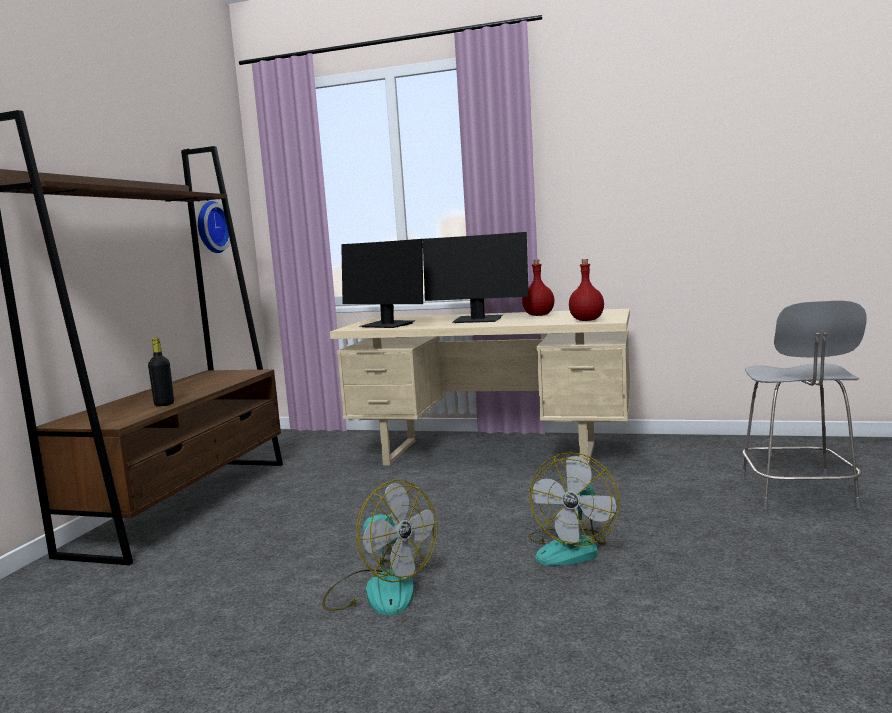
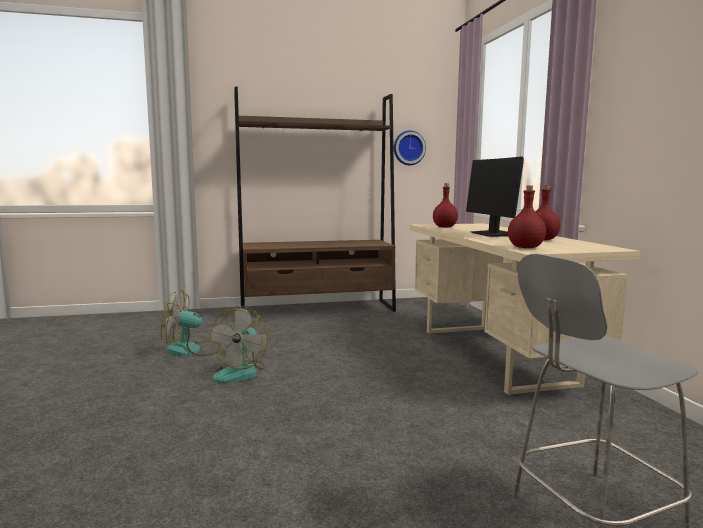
camera: 60 degrees right, 0 degrees up
(164, 404) = (293, 246): black bottle -> none
(387, 325) = (445, 227): monitor -> red bottle
(572, 548) = (338, 413): fan -> fan (192, 350)

